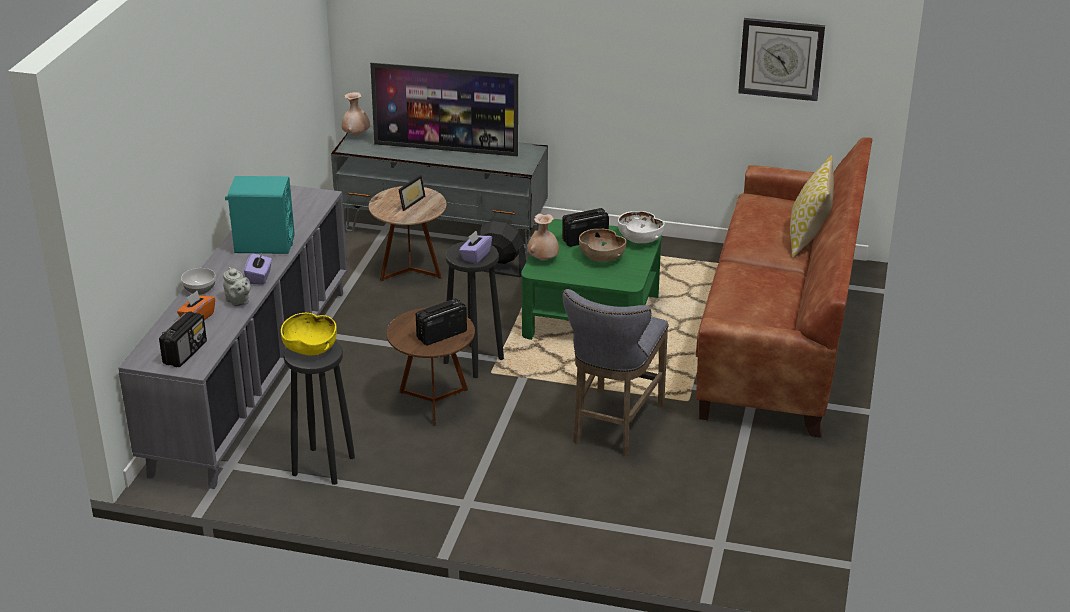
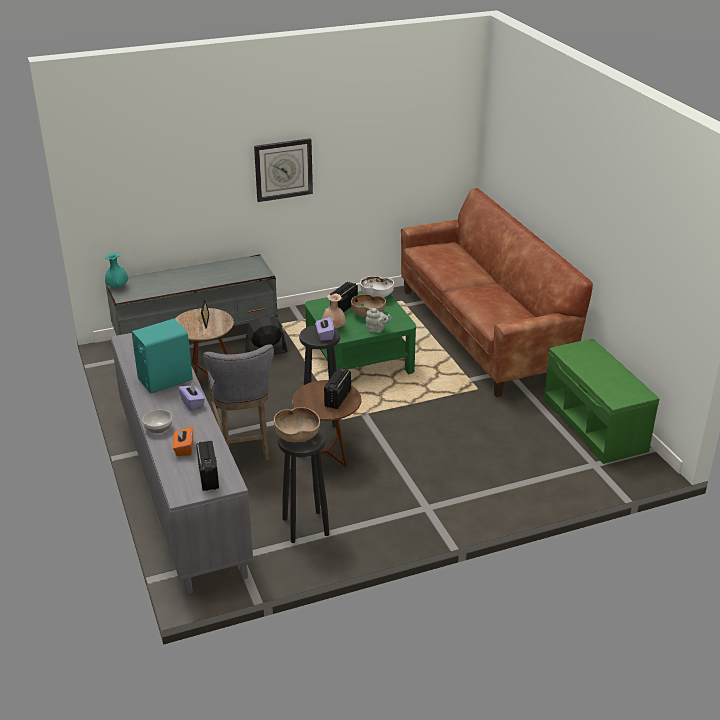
camera: 35 degrees left, 0 degrees up
(238, 302) = (200, 425): grey teapot -> grey teapot (377, 330)
(310, 348) = (297, 436): yellow bowl -> brown bowl
(356, 135) = (117, 287): beige vase -> turquoise vase
(446, 149) = (195, 277): television -> none
(613, 426) = (454, 421): grey stool -> grey stool (242, 444)
(781, 58) = (415, 148): wall clock -> wall clock (283, 169)
(781, 501) = (595, 425): none -> green bench
(808, 239) = (478, 262): pillow -> none

